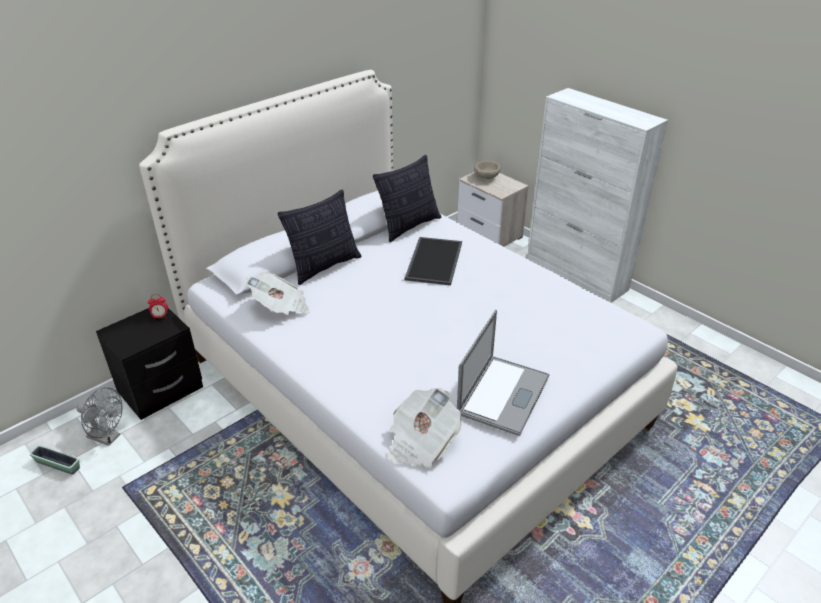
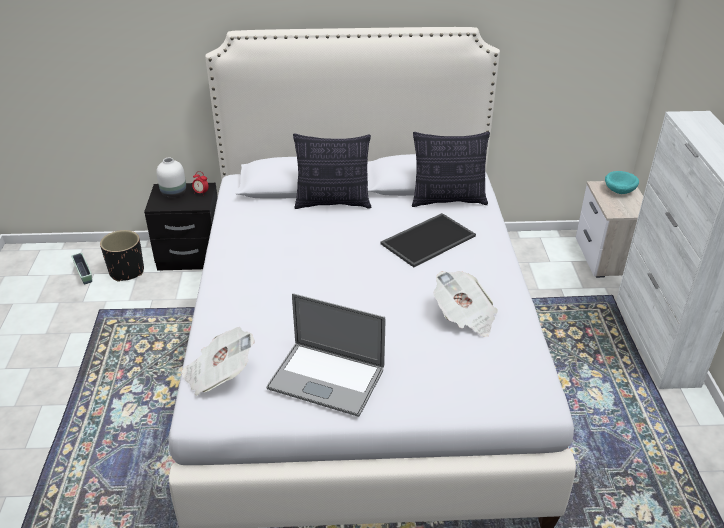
camera: 40 degrees right, 0 degrees up
(108, 437) = (127, 271): grey fan -> black planter
(129, 329) = (173, 192): none -> white vase
(281, 307) = (260, 220): newspaper -> newspaper (464, 317)
(486, 177) = (618, 191): beige bowl -> turquoise bowl
(503, 394) = (326, 378): laptop -> laptop turned 45 degrees clockwise

